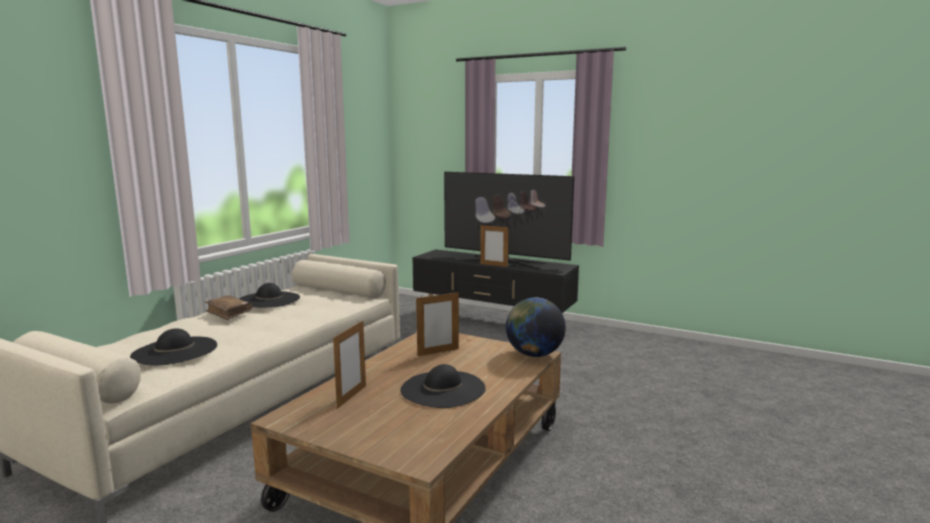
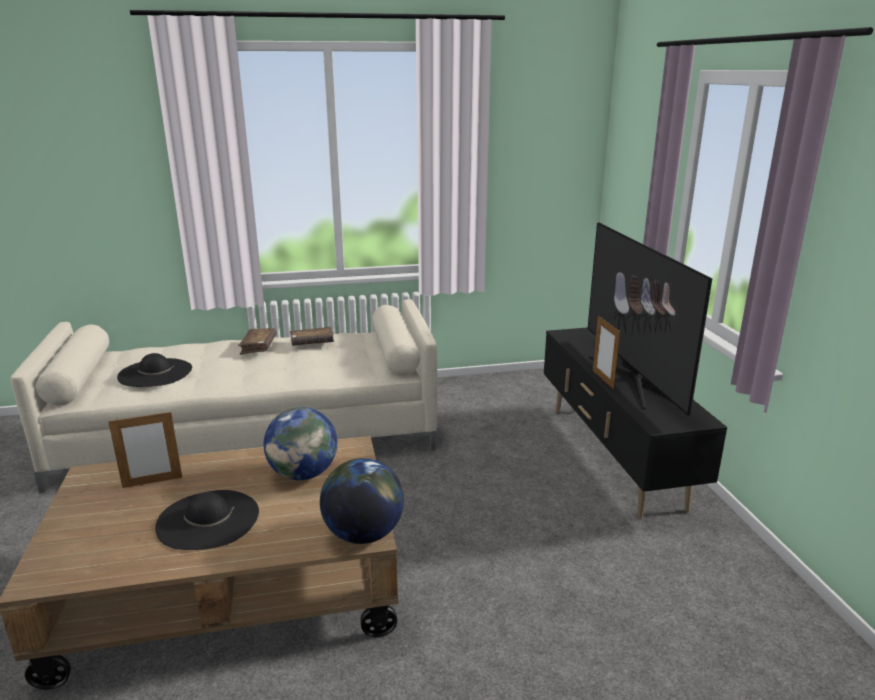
camera: 50 degrees right, 10 degrees up
(269, 300) = (312, 342): black hat -> brown book
(438, 352) = (303, 474): picture frame -> globe

